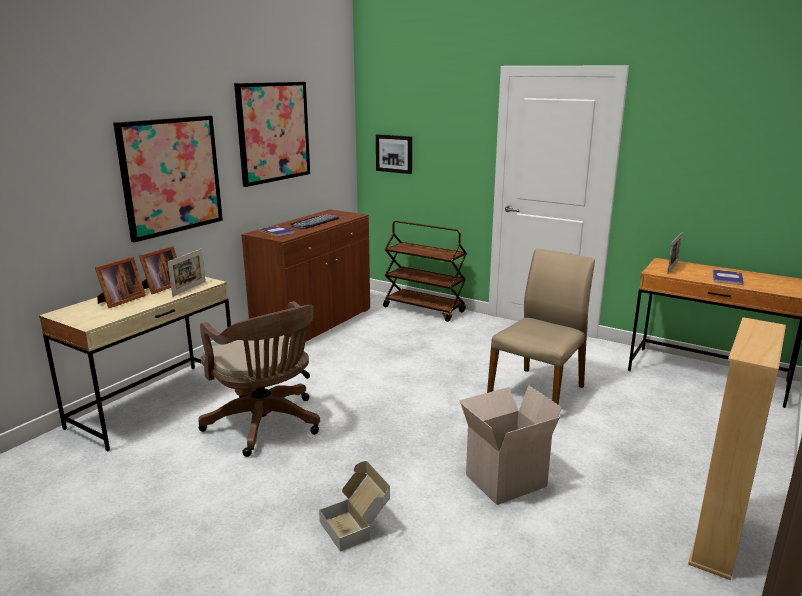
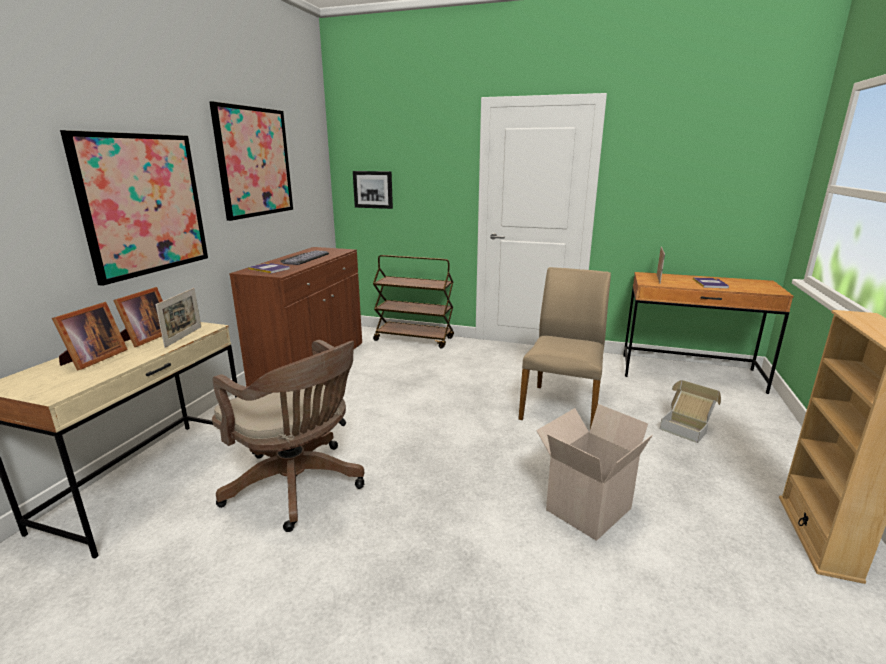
camera: 15 degrees left, 0 degrees up
(356, 526) = (460, 603): cardboard box -> cardboard box (686, 427)

